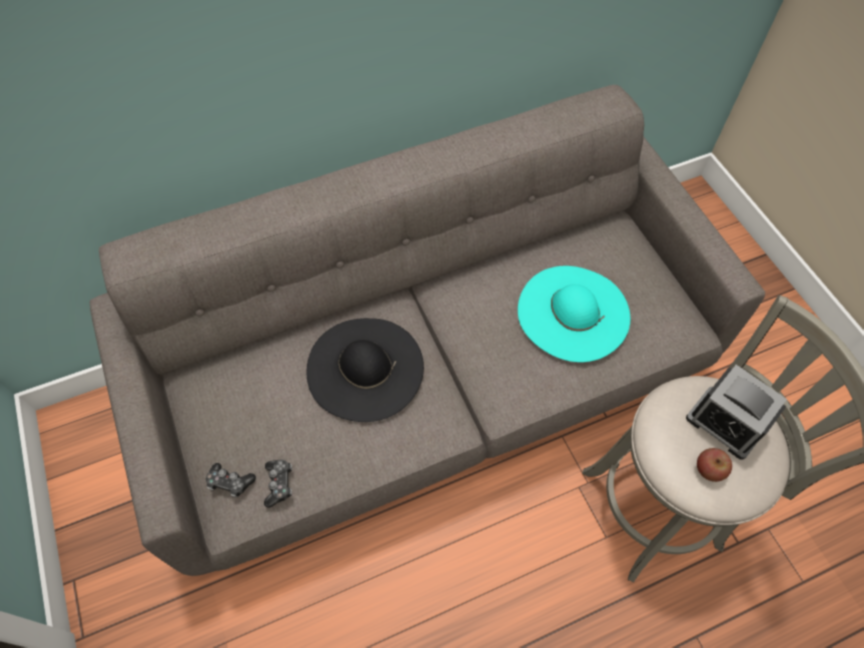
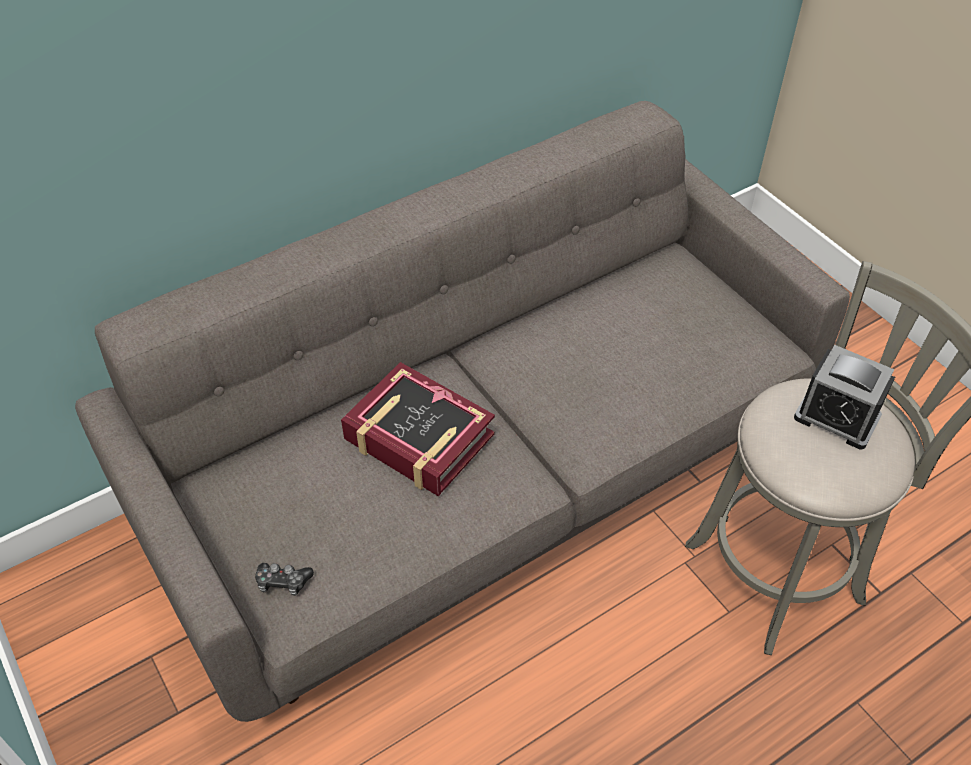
camera: 10 degrees left, 10 degrees down
(279, 484) = (343, 574): game controller -> none
(365, 368) = (418, 438): black hat -> book
(573, 312) = (644, 348): turquoise hat -> none
(709, 469) = (830, 463): apple -> none

